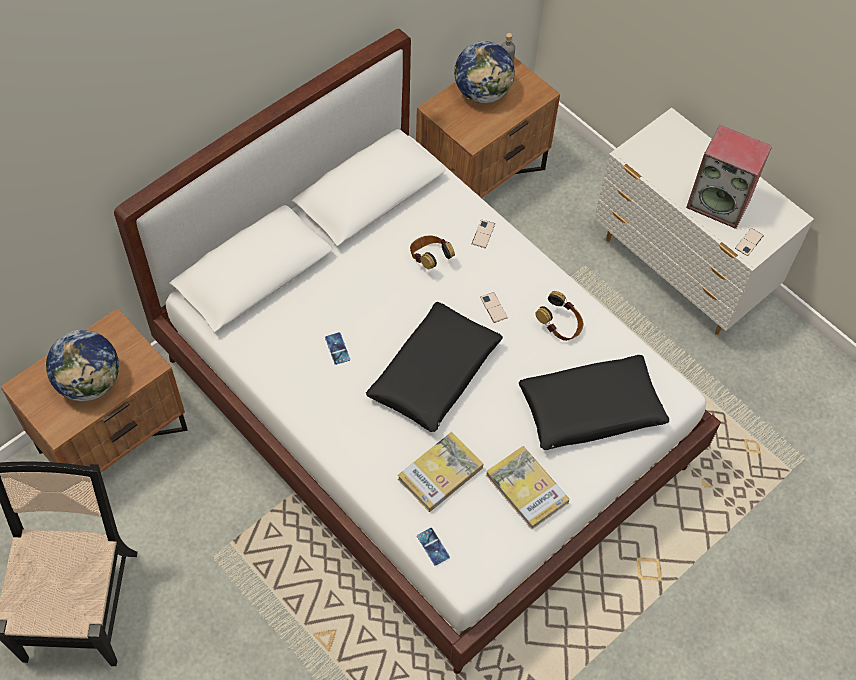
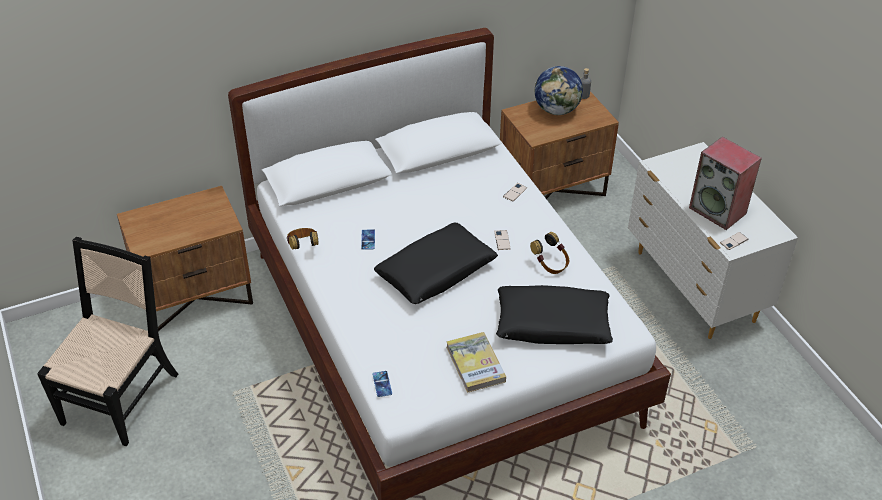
camera: 20 degrees right, 15 degrees down
(90, 382) = (180, 225): globe -> none
(429, 259) = (465, 199): headphones -> headphones (303, 247)
(440, 473) = (410, 336): book -> none

